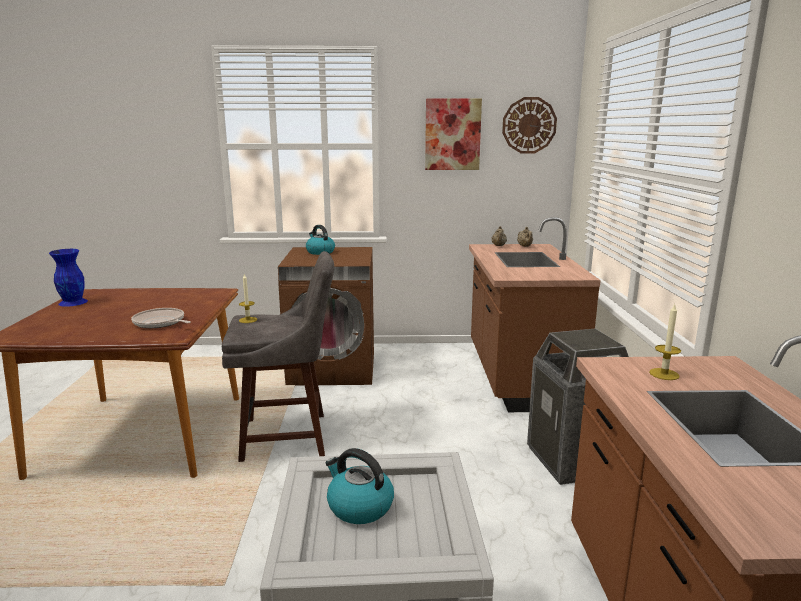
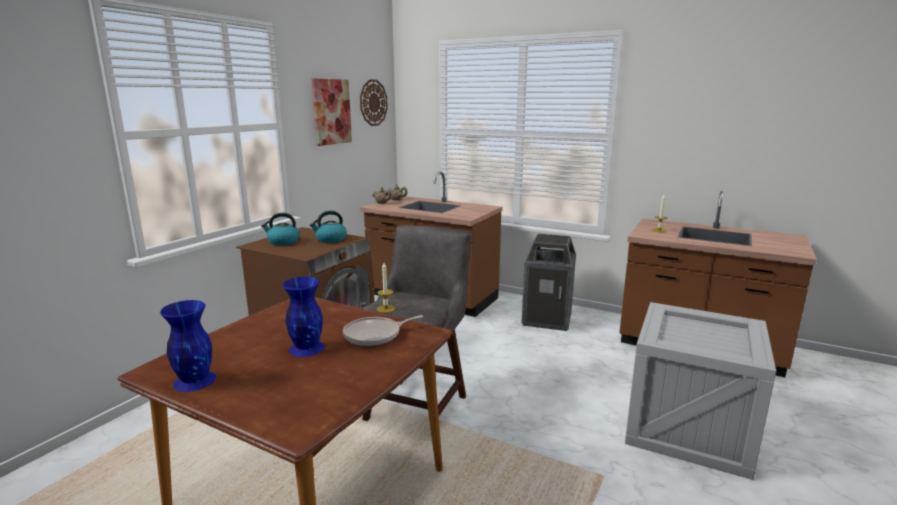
camera: 60 degrees left, 0 degrees up
(129, 312) = (306, 348): none -> blue vase
(359, 506) = (693, 338): kettle -> kettle (330, 239)

